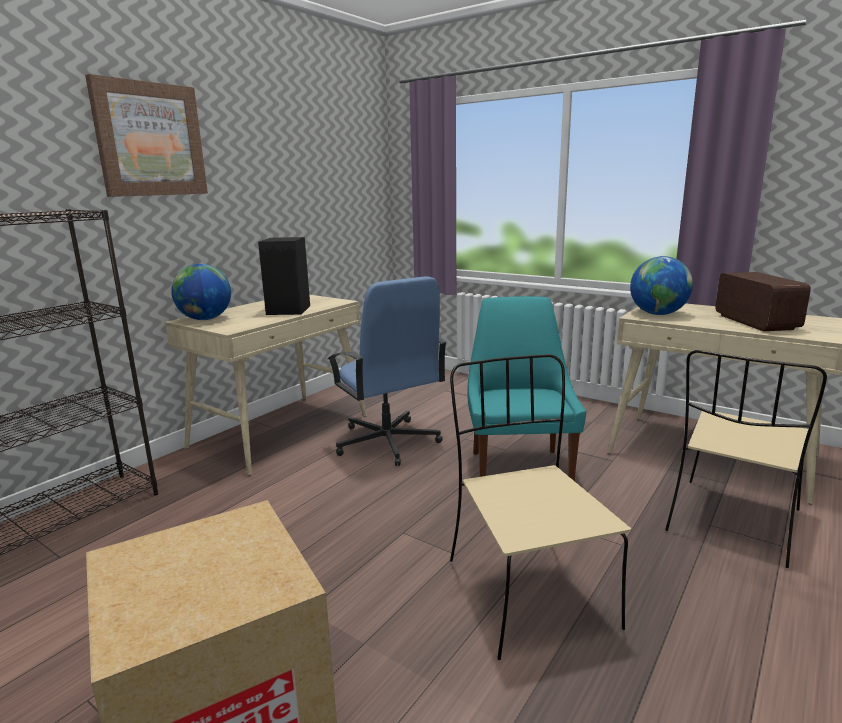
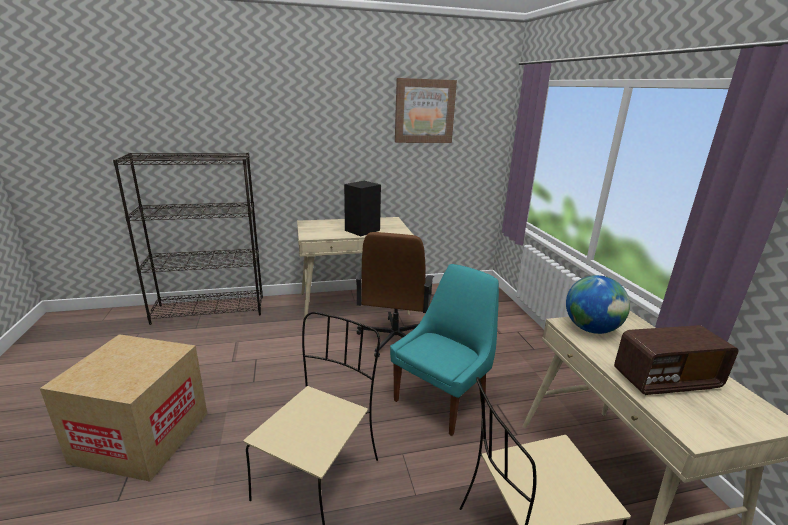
camera: 40 degrees right, 5 degrees up
(150, 140) = (302, 113): picture -> picture (424, 111)
(205, 319) = (314, 224): globe -> none
(387, 442) = (394, 339): blue office chair -> brown office chair
(755, 322) = (665, 380): radio -> radio turned 45 degrees clockwise

